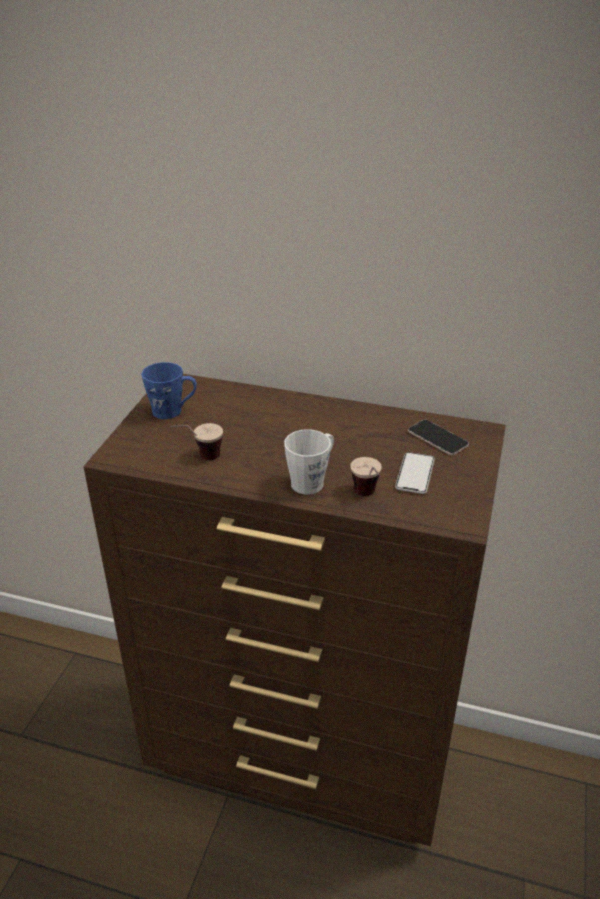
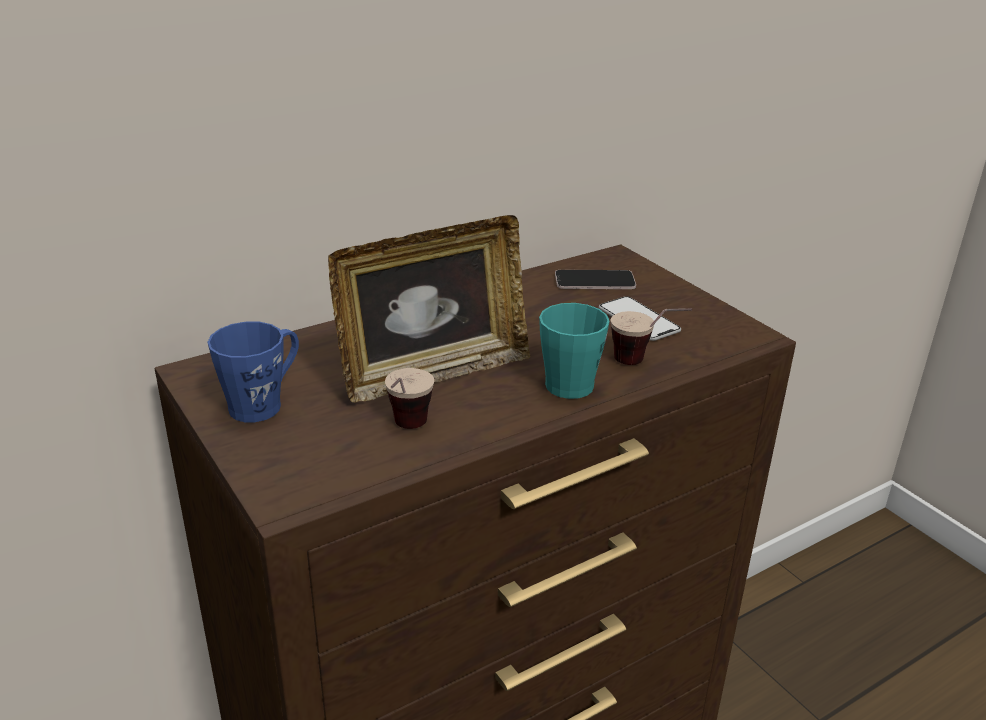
camera: 50 degrees left, 5 degrees down
(260, 438) = (433, 372): none -> picture frame
(312, 481) = (567, 379): white mug -> turquoise mug

